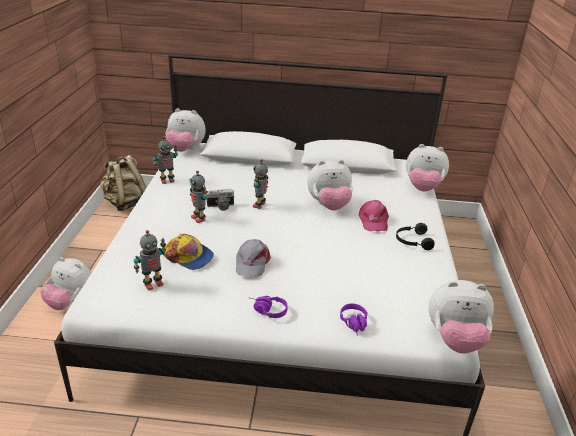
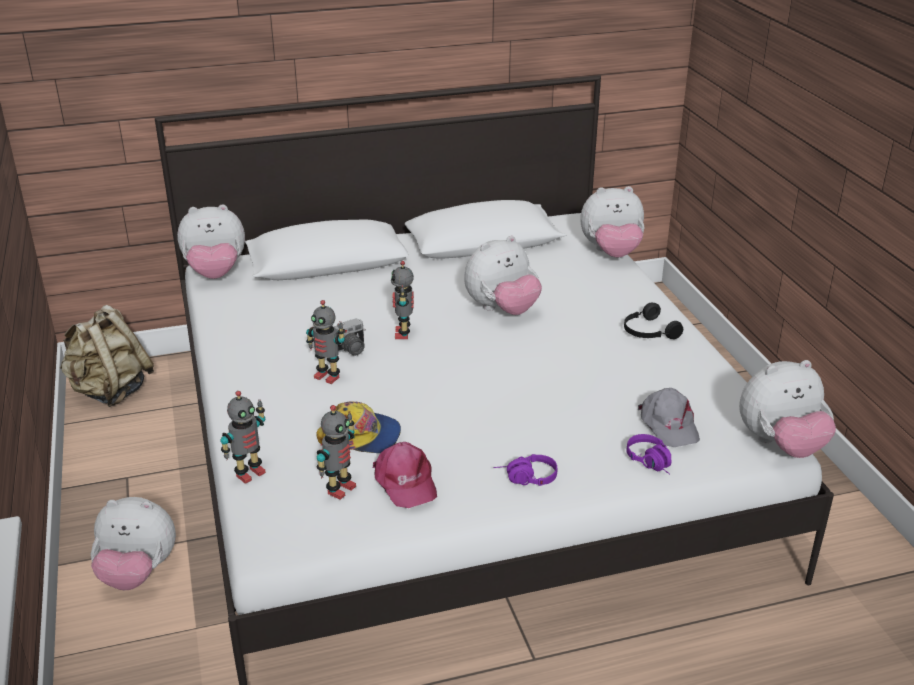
camera: 20 degrees left, 0 degrees up
(167, 180) = (228, 331): toy robot -> toy robot (249, 473)
(252, 262) = (456, 419): grey cap -> grey cap (668, 425)
(373, 220) = (578, 316): pink cap -> pink cap (405, 482)

